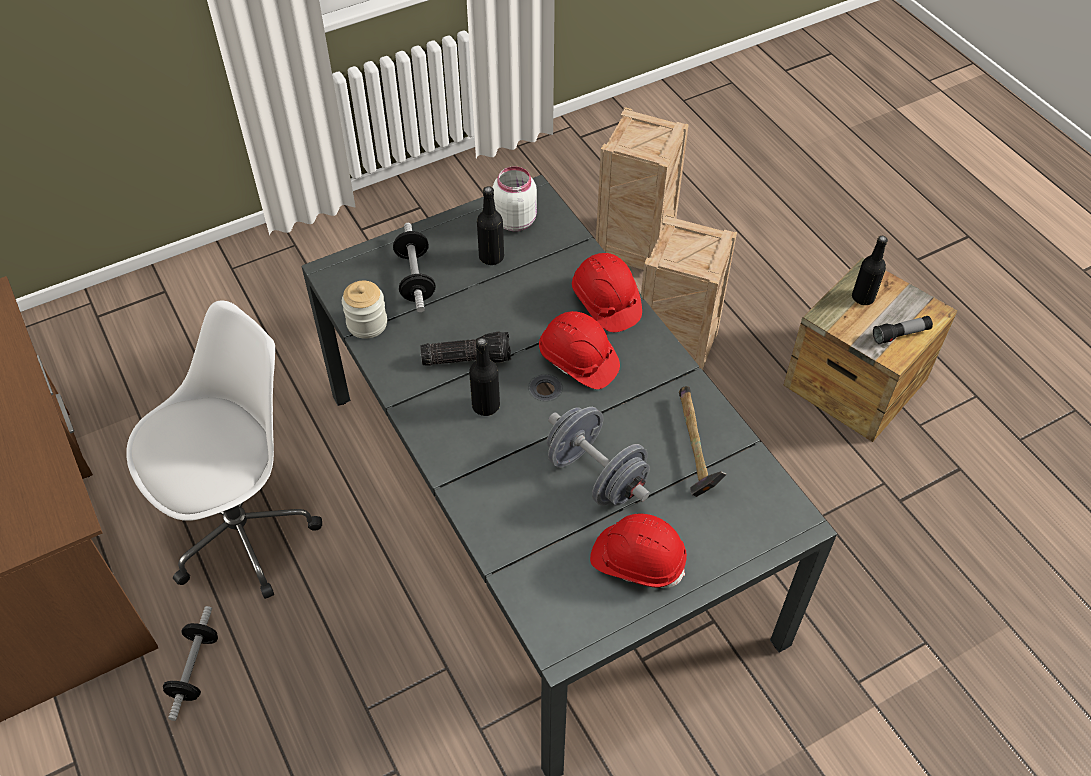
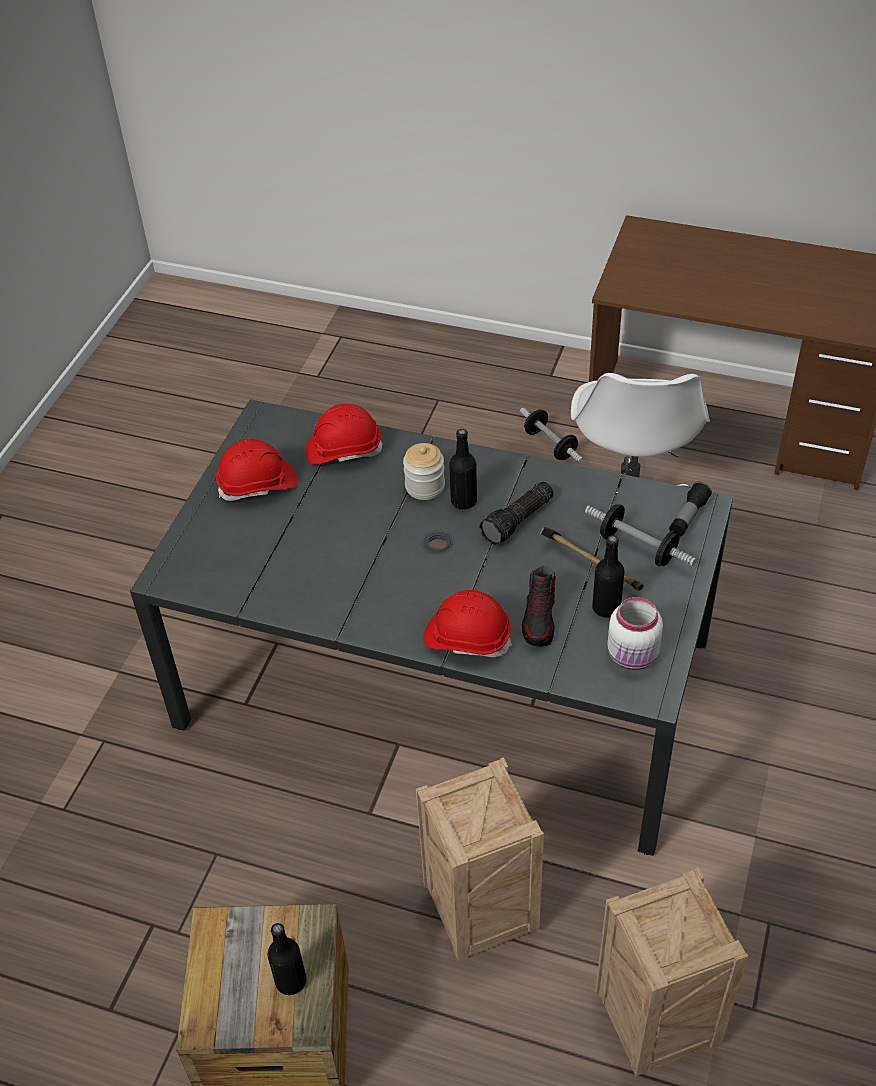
camera: 140 degrees right, 5 degrees down
(367, 324) = (621, 492): jar -> jar (425, 486)
(542, 281) = (540, 619): none -> shoe
(578, 361) = (434, 575): red hard hat -> red hard hat (343, 450)
(596, 475) = (336, 512): grey dumbbell -> none
(693, 449) = (283, 575): hammer -> hammer (589, 566)
(900, 335) = (220, 961): flashlight -> flashlight (688, 517)

